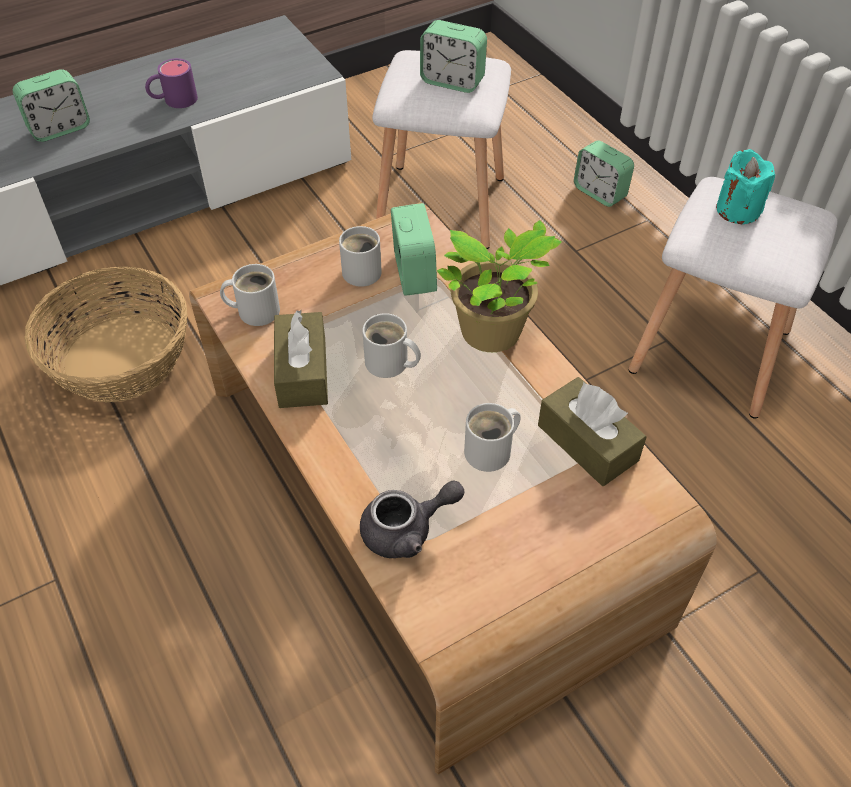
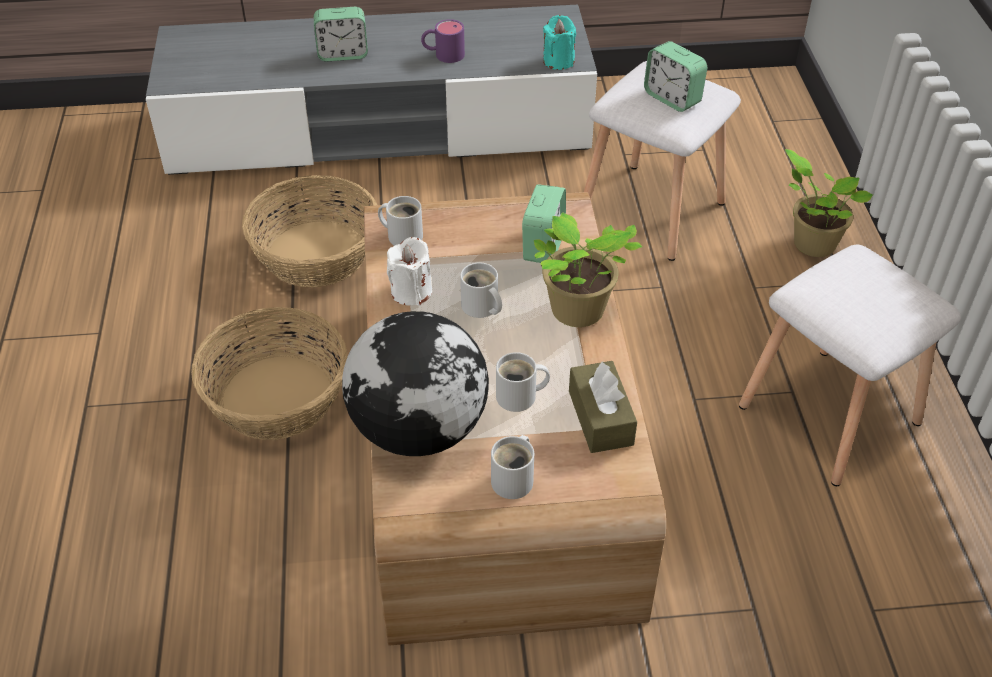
camera: 25 degrees right, 5 degrees down
(160, 536) = (277, 396): none -> basket
(302, 372) = (411, 291): brown tissue box -> white candle
(363, 269) = (505, 230): white mug -> white mug (515, 479)
(407, 530) = (420, 428): grey teapot -> globe
(599, 192) = (811, 243): alarm clock -> potted plant
(737, 210) = (858, 278): turquoise candle -> turquoise candle (558, 61)

